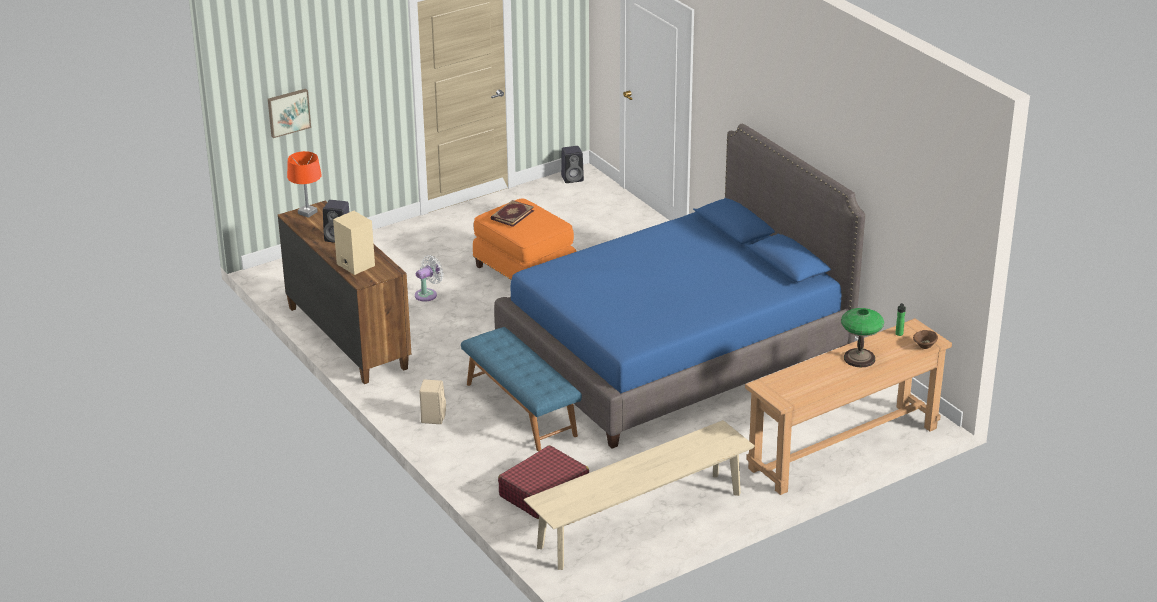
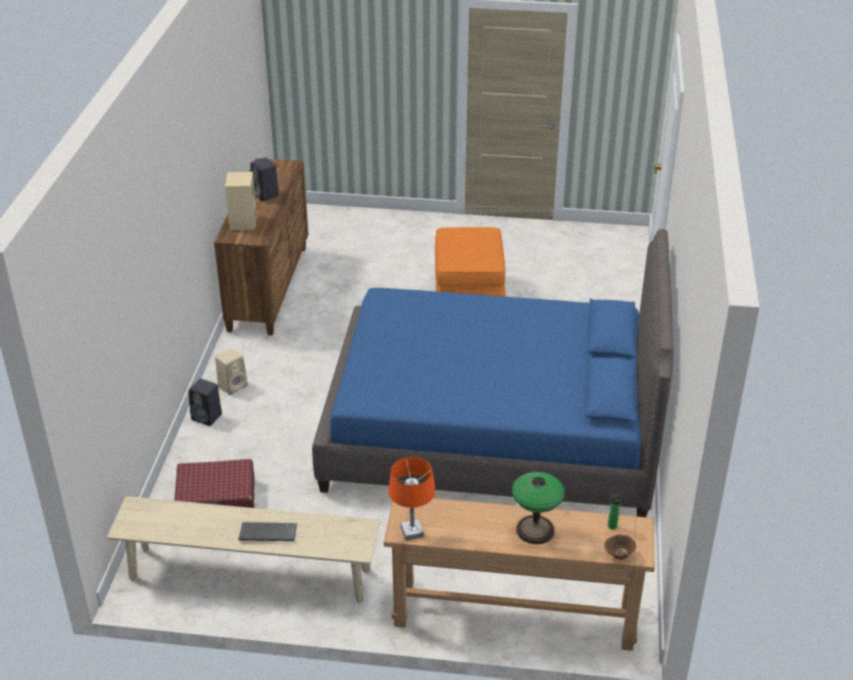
camera: 40 degrees right, 5 degrees up
(288, 112) = (326, 74): picture -> none
(307, 213) = (276, 165): orange table lamp -> orange table lamp (412, 532)
(428, 294) = (371, 281): white fan -> none
(511, 215) = (464, 238): book -> none
(521, 409) = (303, 415): blue bench -> none
(573, 178) = (617, 234): black speaker -> black speaker (207, 417)
(662, 466) = (267, 534): none -> keyboard

